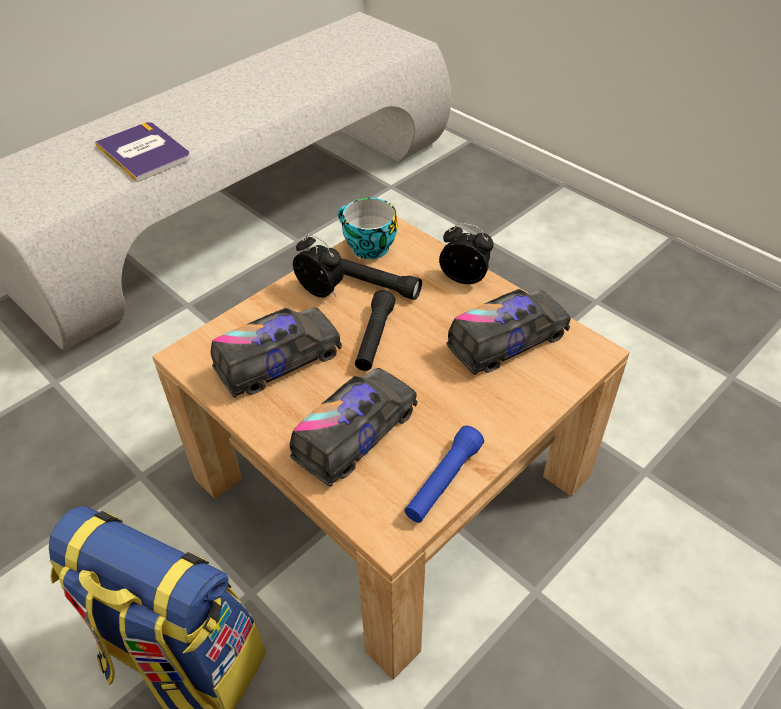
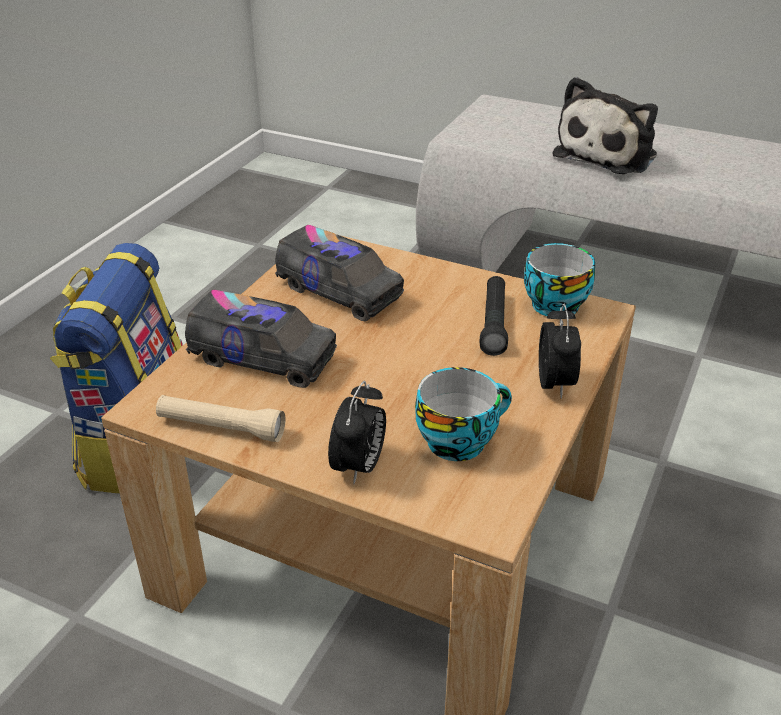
camera: 70 degrees right, 10 degrees down
(144, 152) = (609, 154): book -> plush toy
(321, 290) = (459, 291): alarm clock -> alarm clock (359, 467)
(374, 338) = (406, 340): black flashlight -> none
(443, 481) = (221, 428): blue flashlight -> beige flashlight
(507, 342) = (459, 439): toy truck -> cup

